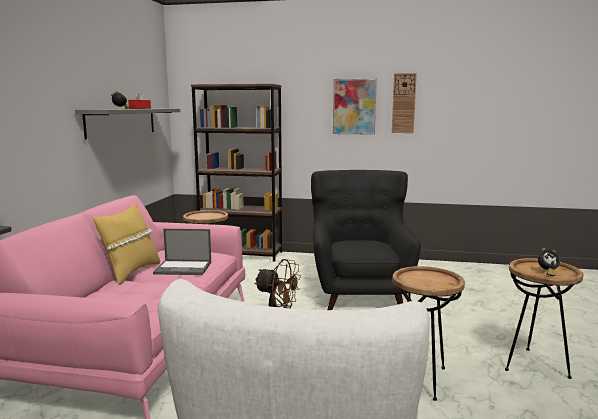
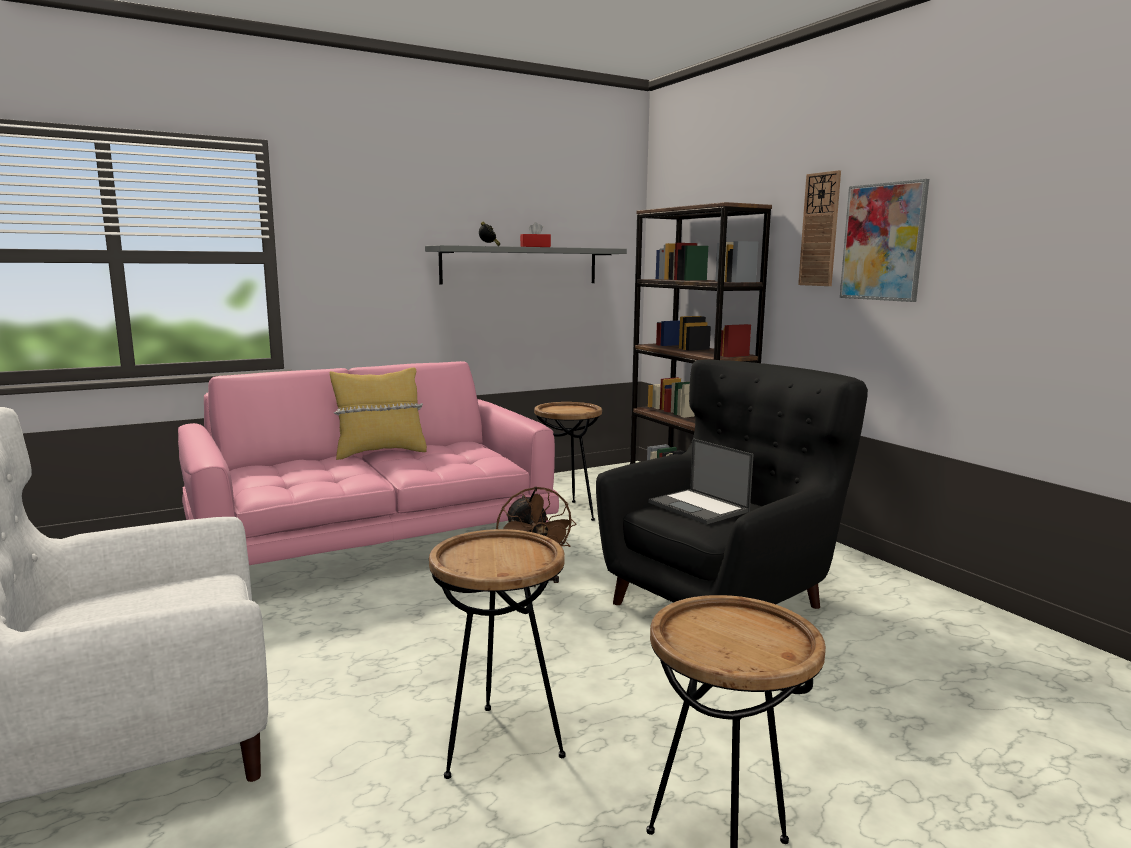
camera: 50 degrees right, 0 degrees up
(184, 268) = (424, 462): laptop -> laptop (699, 507)
(403, 103) = (980, 232): wall clock -> wall clock (820, 229)
(547, 272) = (721, 641): alarm clock -> none

